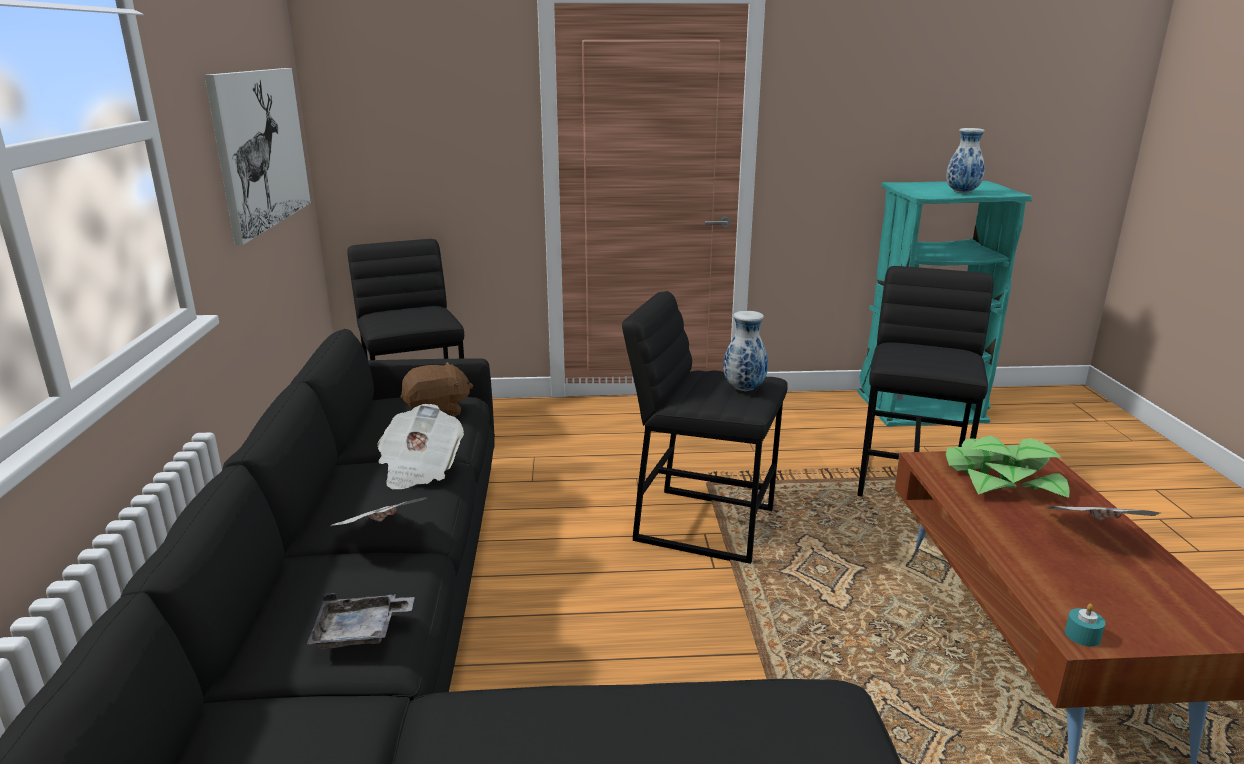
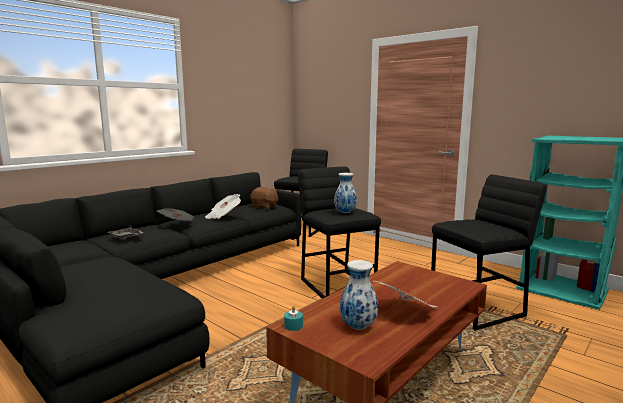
camera: 45 degrees right, 10 degrees down
(261, 148) = (253, 104): picture -> none
(962, 192) = (577, 138): vase -> vase (359, 327)
(1002, 480) = (418, 283): potted plant -> none

